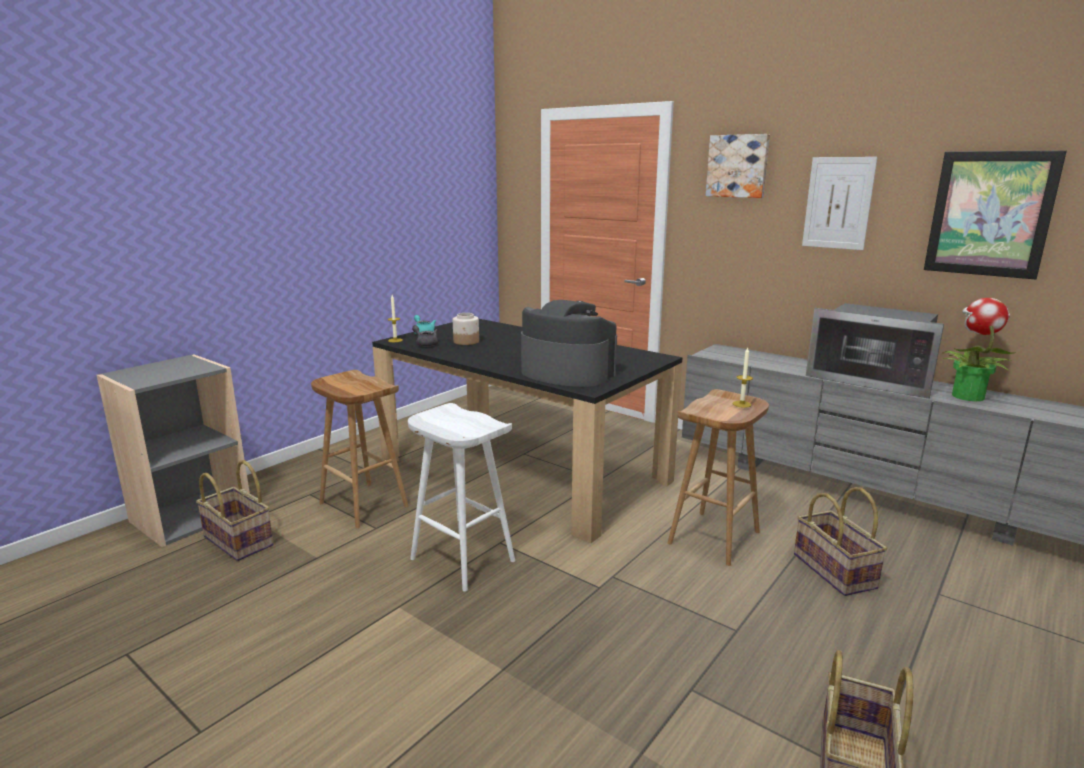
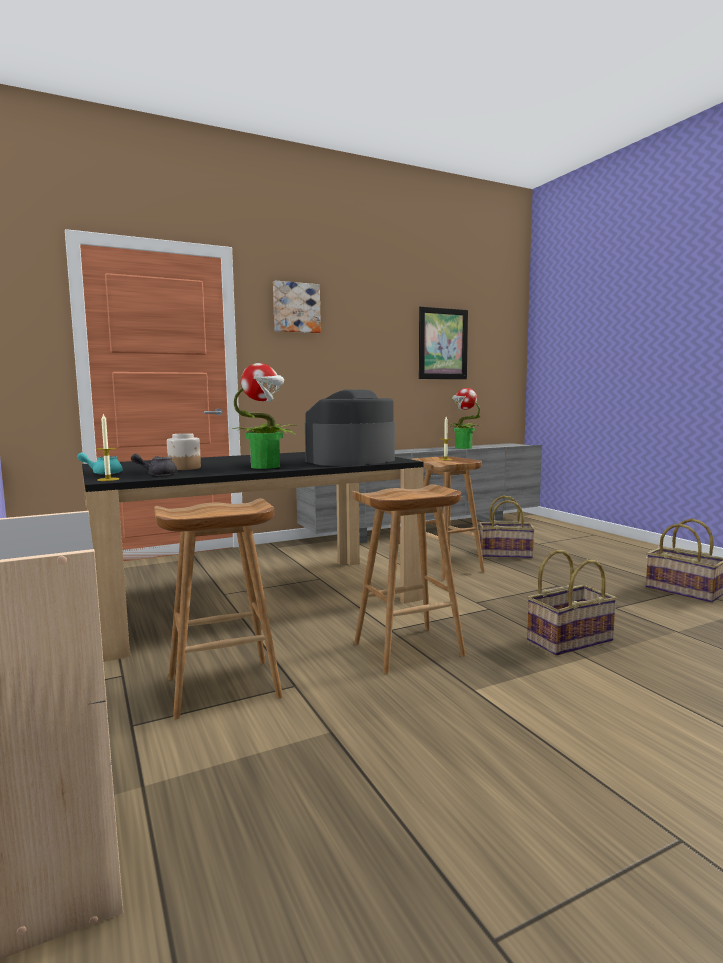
camera: 65 degrees left, 10 degrees down
(240, 540) = (210, 801): basket -> basket (569, 640)
(461, 559) = (407, 650): white stool -> brown stool
(494, 358) = (266, 466): none -> potted plant
(838, 203) = (368, 337): picture -> none
(872, 379) = (418, 450): microwave -> none

